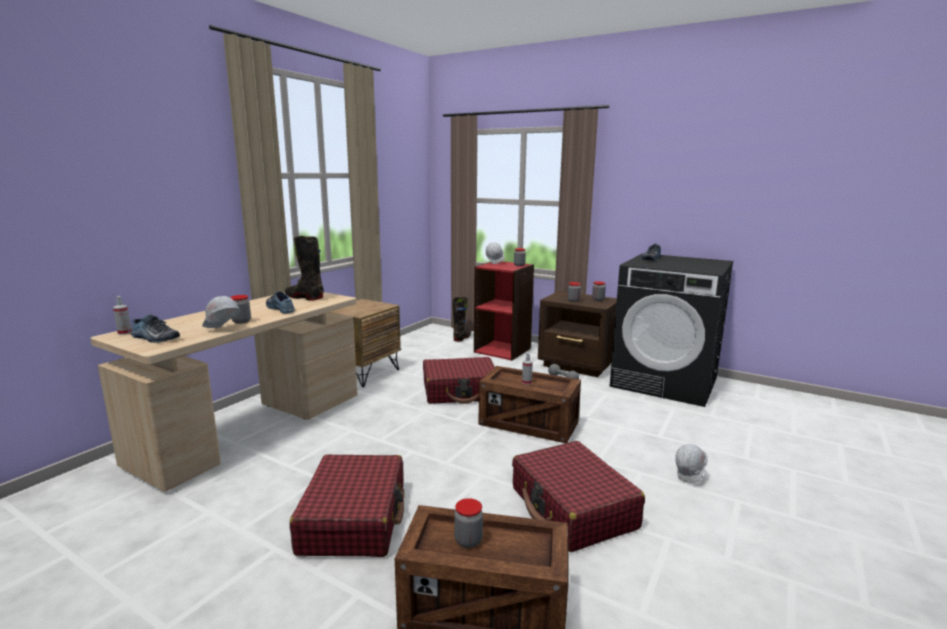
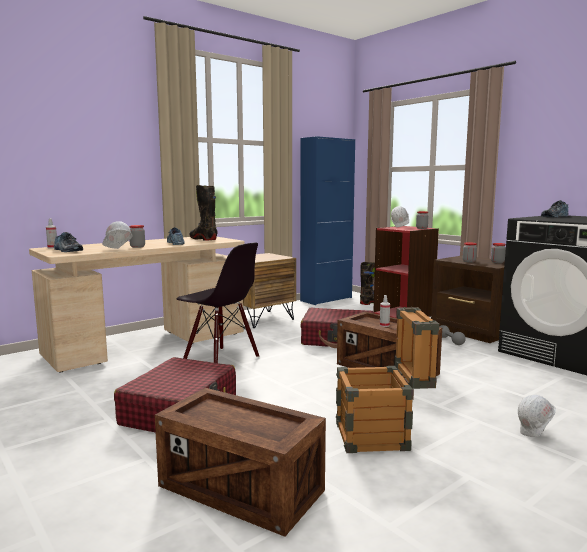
camera: 20 degrees right, 5 degrees down
(354, 439) = (220, 361): none -> black chair
(415, 337) = (326, 299): none -> blue cabinet
(468, 540) = (226, 415): jar -> none
(573, 508) = (382, 436): red suitcase -> crate

